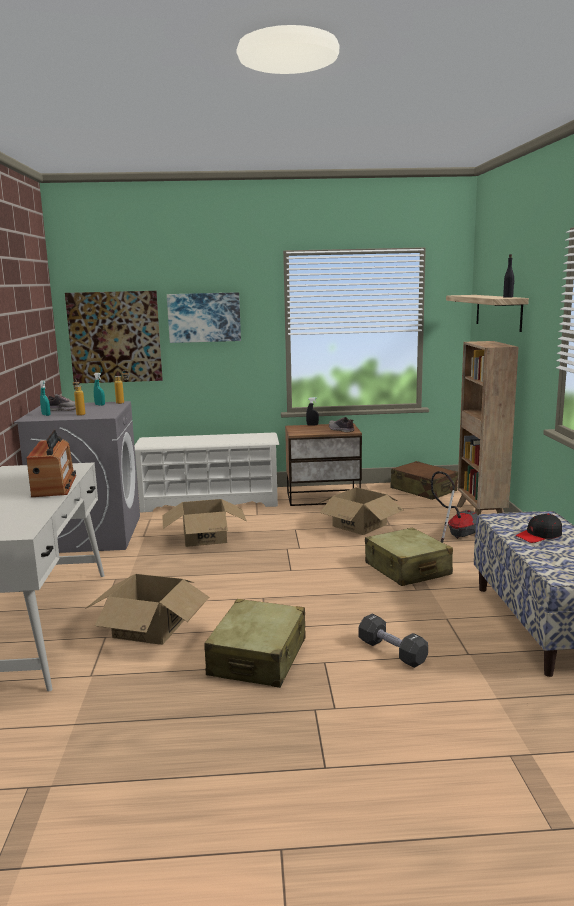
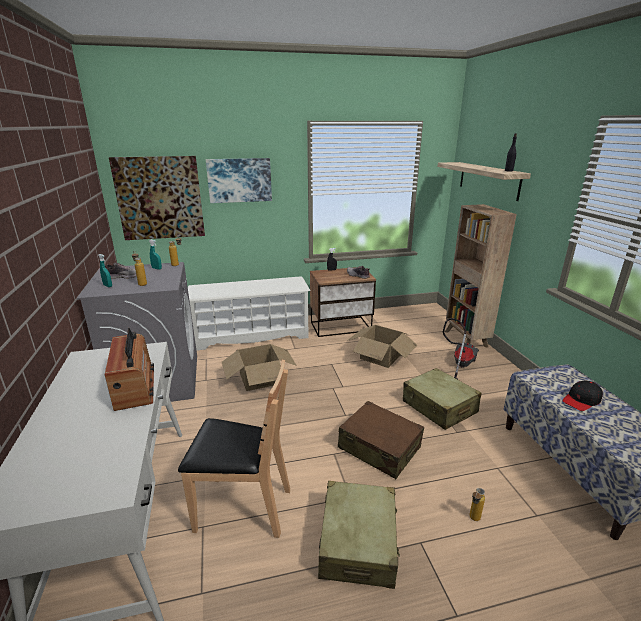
camera: 10 degrees left, 10 degrees up
(149, 628) = (243, 508): cardboard box -> brown chair
(392, 652) = (473, 520): black dumbbell -> bottle
(423, 490) = (412, 315): brown suitcase -> brown suitcase (379, 448)

